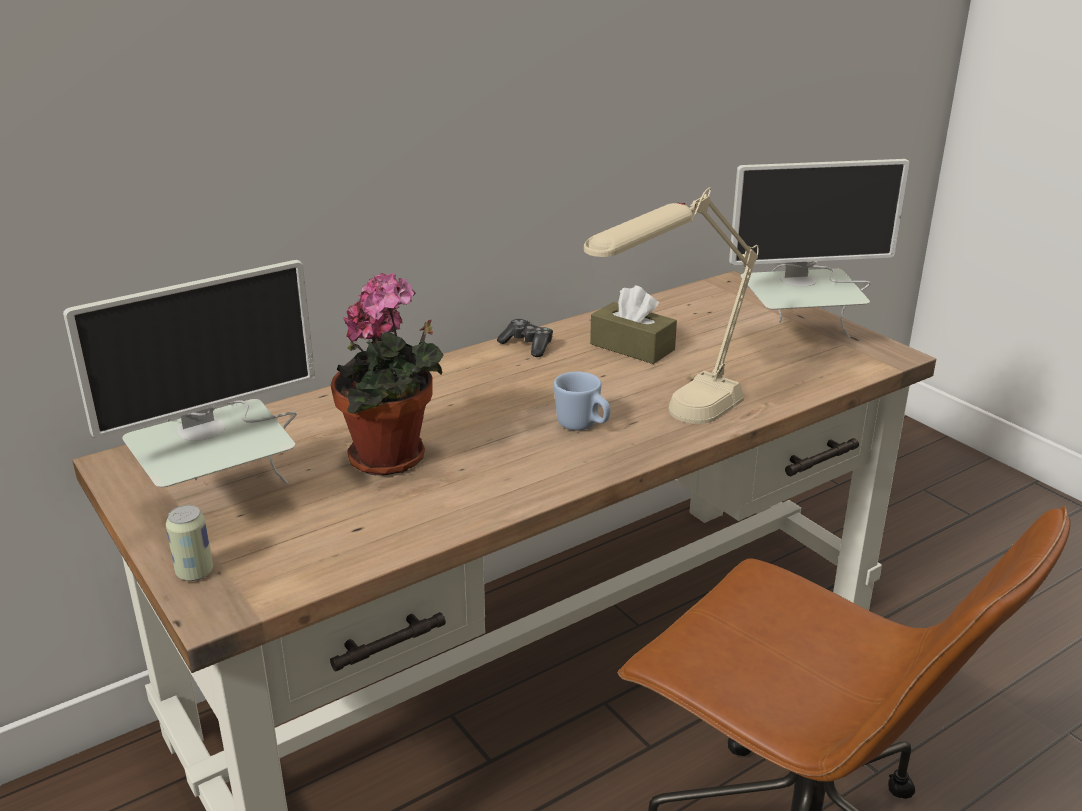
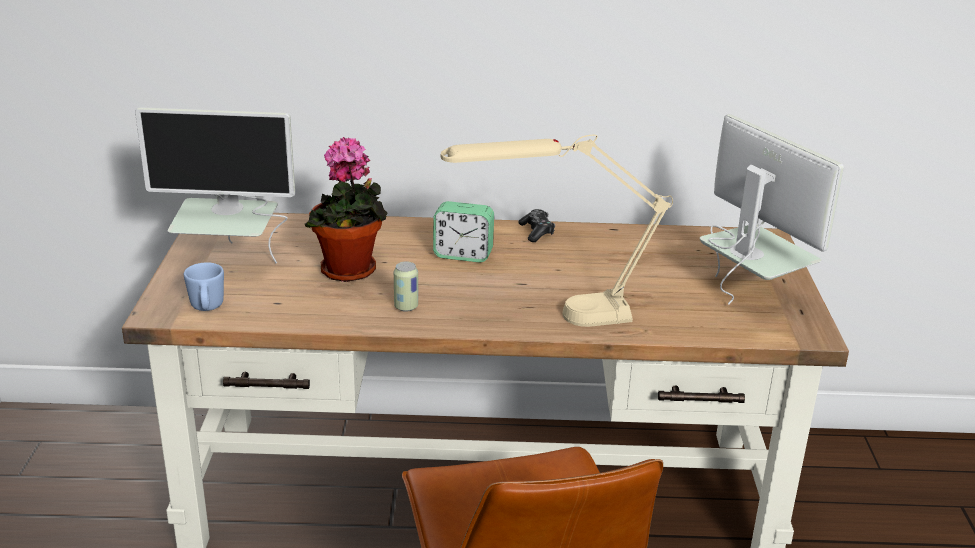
camera: 35 degrees right, 0 degrees up
(194, 572) = (172, 291): can -> can (406, 307)
(489, 394) = (463, 255): none -> alarm clock
(583, 426) = (492, 296): blue mug -> blue mug (207, 308)
(632, 347) = (609, 258): brown tissue box -> none
(798, 340) = (748, 297): monitor -> monitor turned 150 degrees counterclockwise

